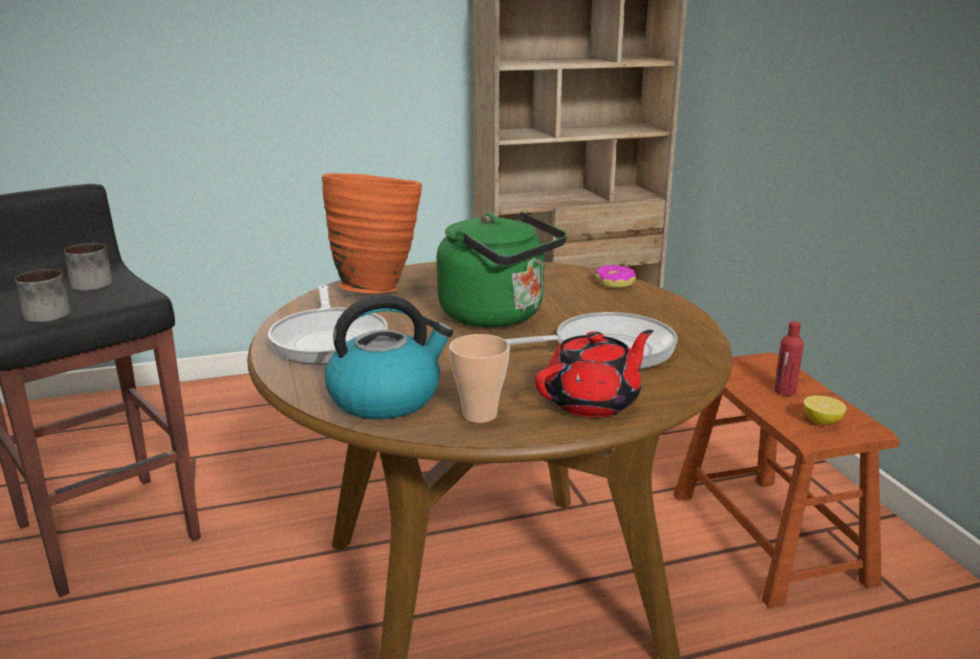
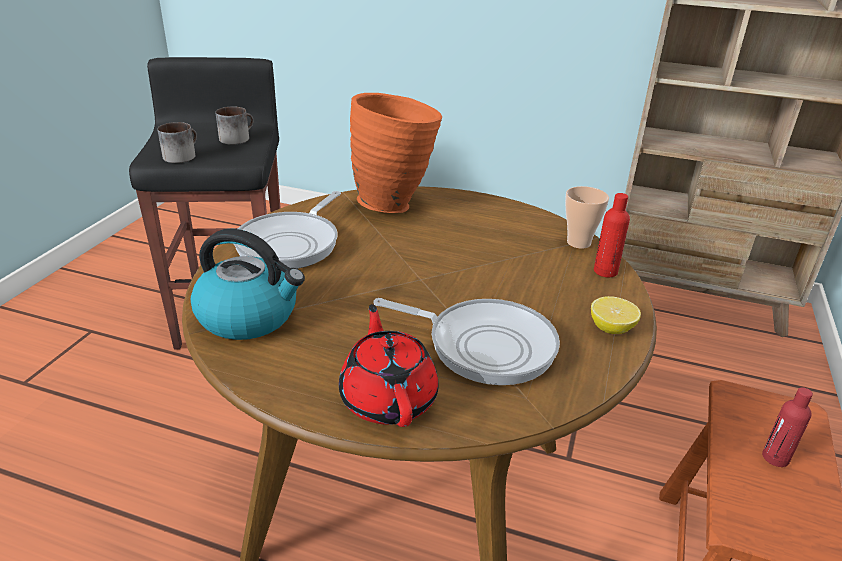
camera: 35 degrees right, 10 degrees up
(479, 415) = (285, 366): cup -> cup (578, 243)
(498, 316) = (445, 269): green kettle -> none
(593, 401) = (388, 398): red teapot -> red teapot turned 105 degrees counterclockwise
(615, 283) = (605, 271): donut -> red bottle
(821, 421) = (776, 515): lemon -> lemon (611, 328)

